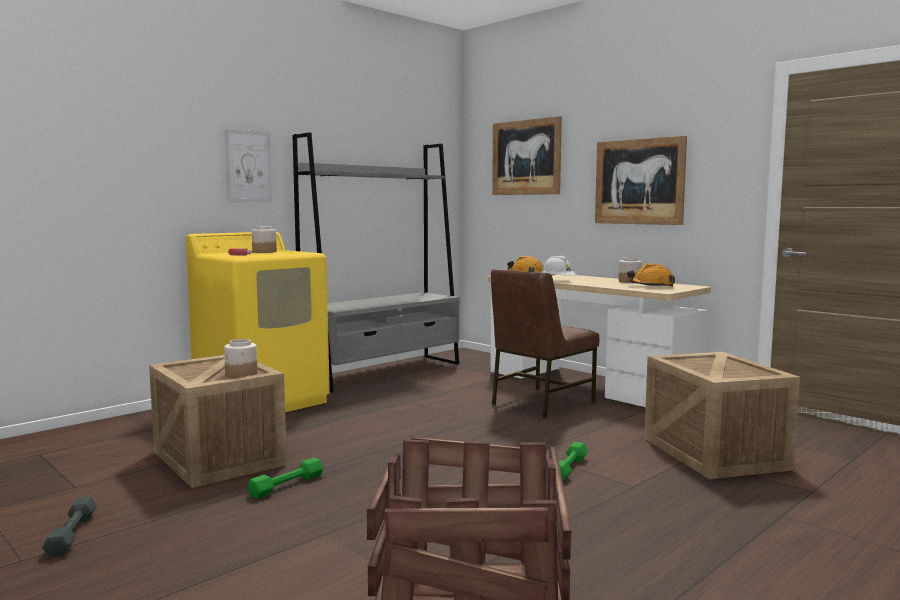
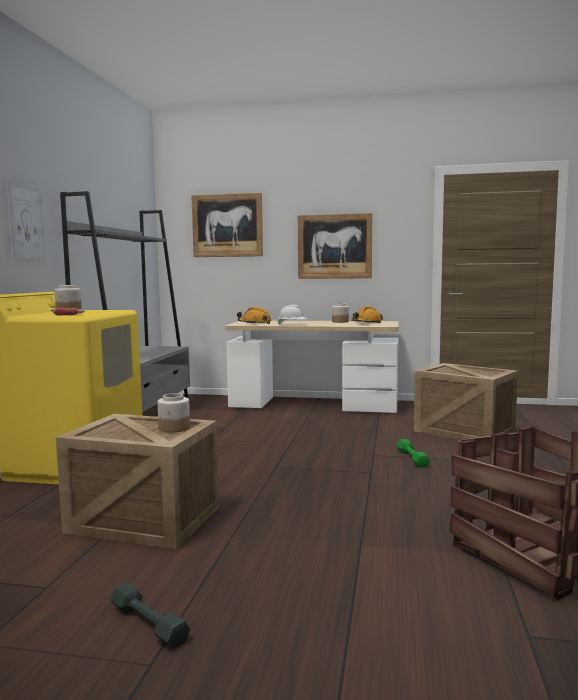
camera: 35 degrees left, 0 degrees up
(286, 485) = (254, 522): green dumbbell -> none
(540, 403) = (308, 422): brown chair -> none

